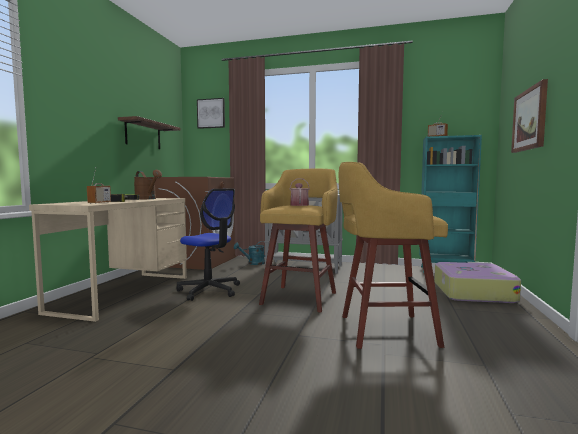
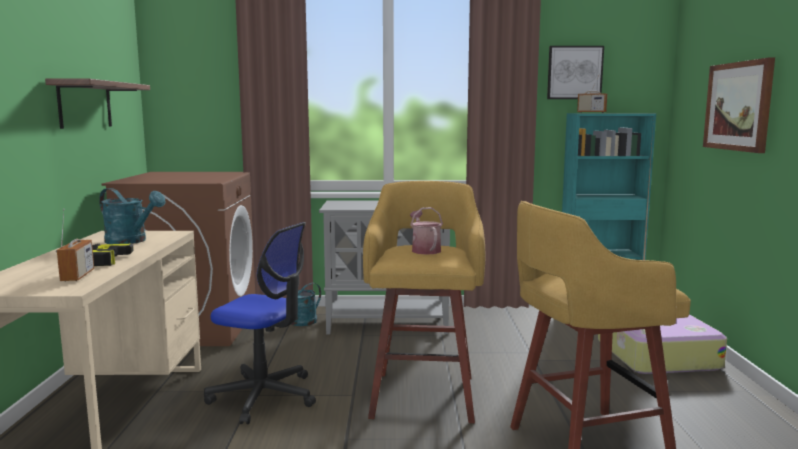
camera: 15 degrees left, 5 degrees up
(147, 199) = (131, 241): brown watering can -> turquoise watering can
(211, 113) = (199, 53): picture -> picture (574, 72)

